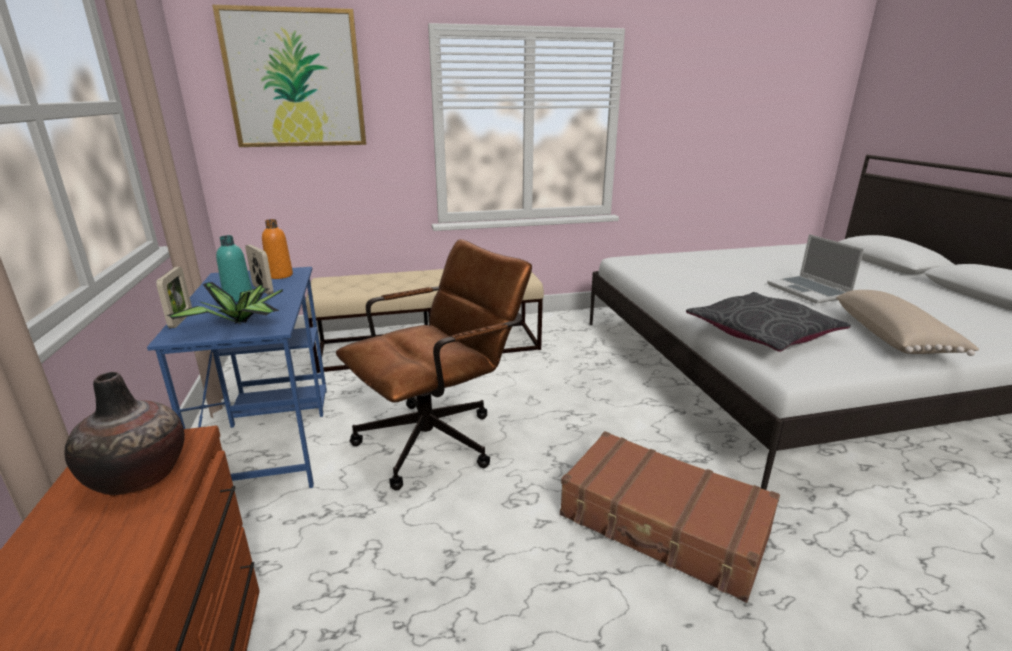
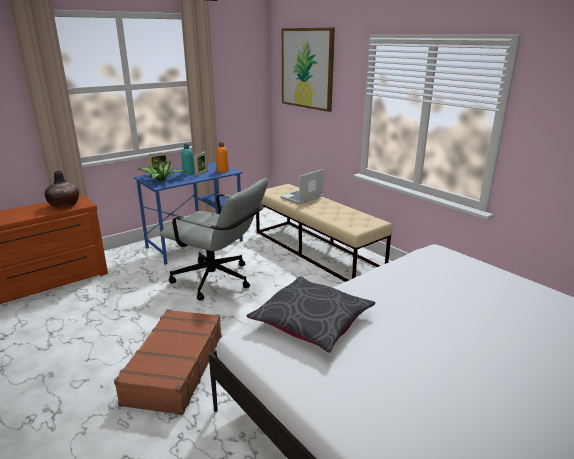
camera: 65 degrees right, 0 degrees up
(439, 438) = (219, 281): brown office chair -> grey office chair
(809, 291) = (462, 347): laptop -> laptop (302, 197)
(894, 337) = (367, 397): beige pillow -> none

